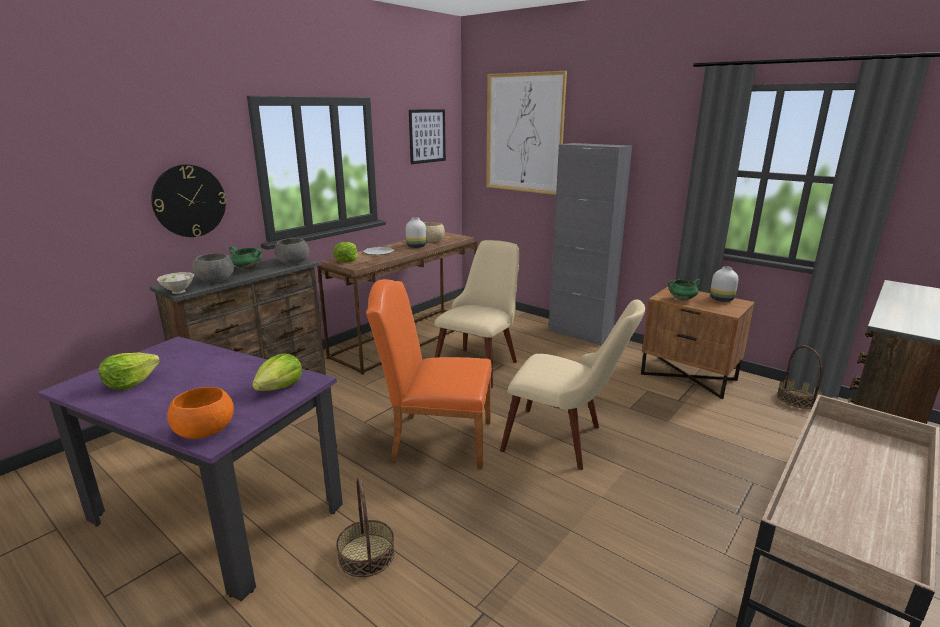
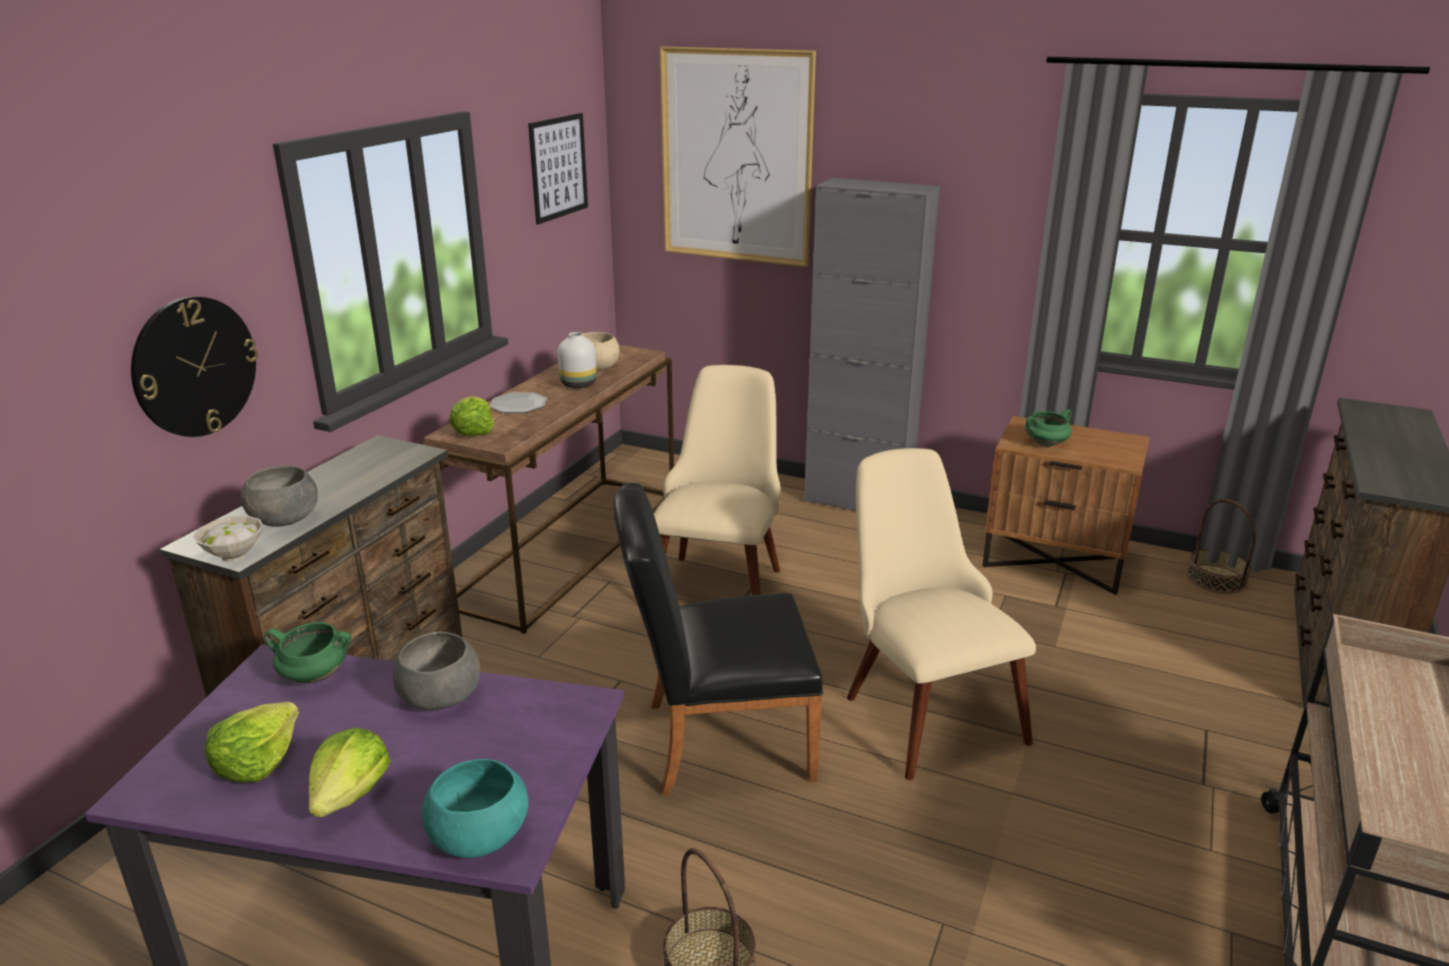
camera: 15 degrees left, 5 degrees up
(205, 430) = (479, 834): orange bowl -> turquoise bowl
(247, 269) = (324, 484): green cooking pot -> green cooking pot (314, 676)
(280, 387) = (543, 726): lettuce -> lettuce (351, 794)
(293, 262) = (399, 456): grey bowl -> grey bowl (439, 696)
(434, 440) = (716, 741): orange chair -> black chair
(565, 440) = (921, 706): beige chair -> beige chair turned 120 degrees counterclockwise
(721, 299) = (1101, 437): white vase -> none

